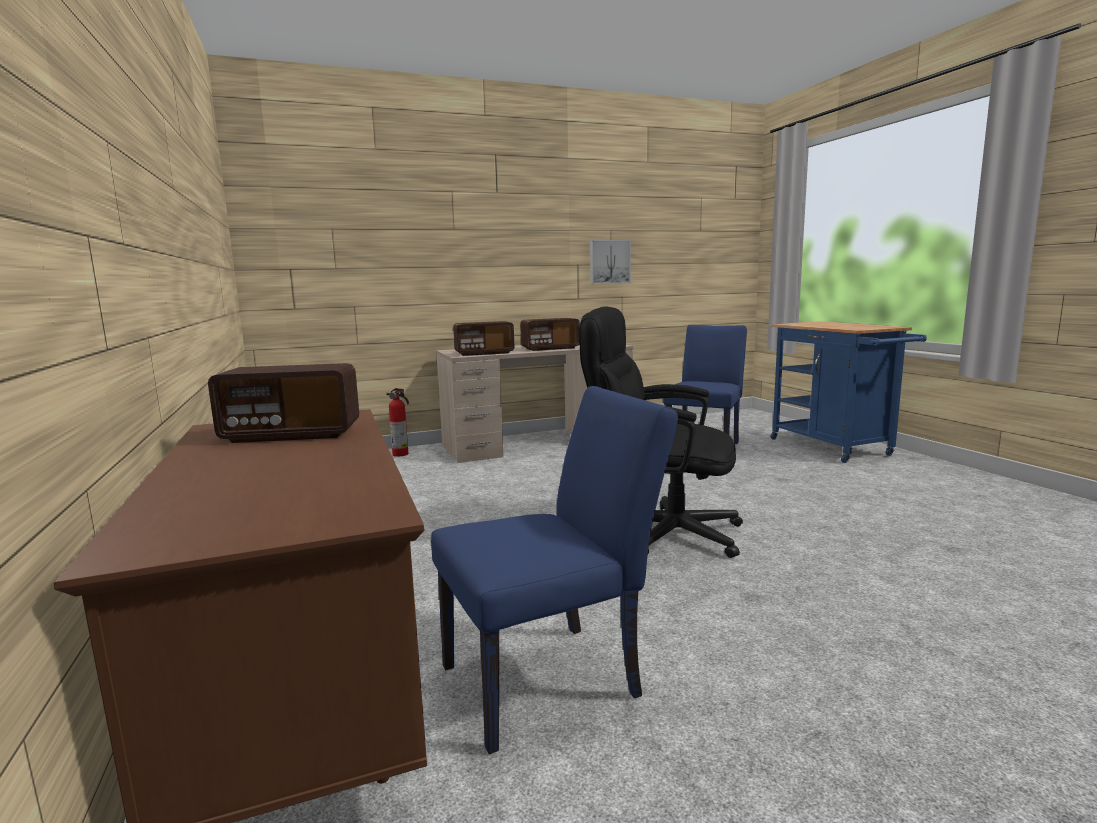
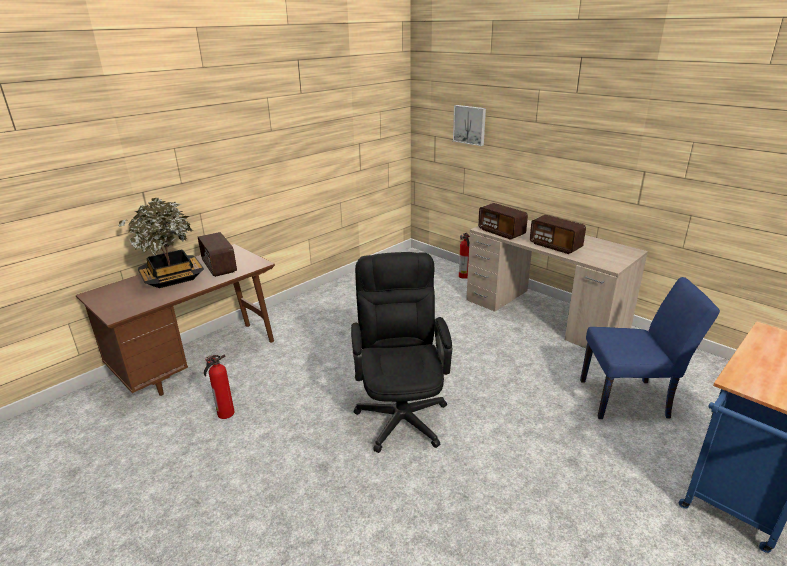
camera: 65 degrees right, 15 degrees up
(254, 466) = (172, 278): none -> potted plant
(554, 677) = (225, 414): blue chair -> fire extinguisher
(609, 262) = (681, 176): picture -> picture (470, 125)

